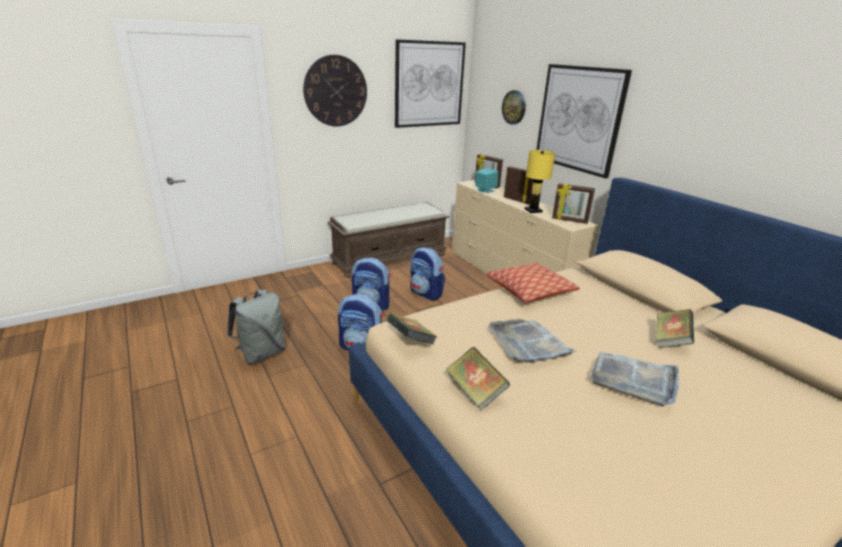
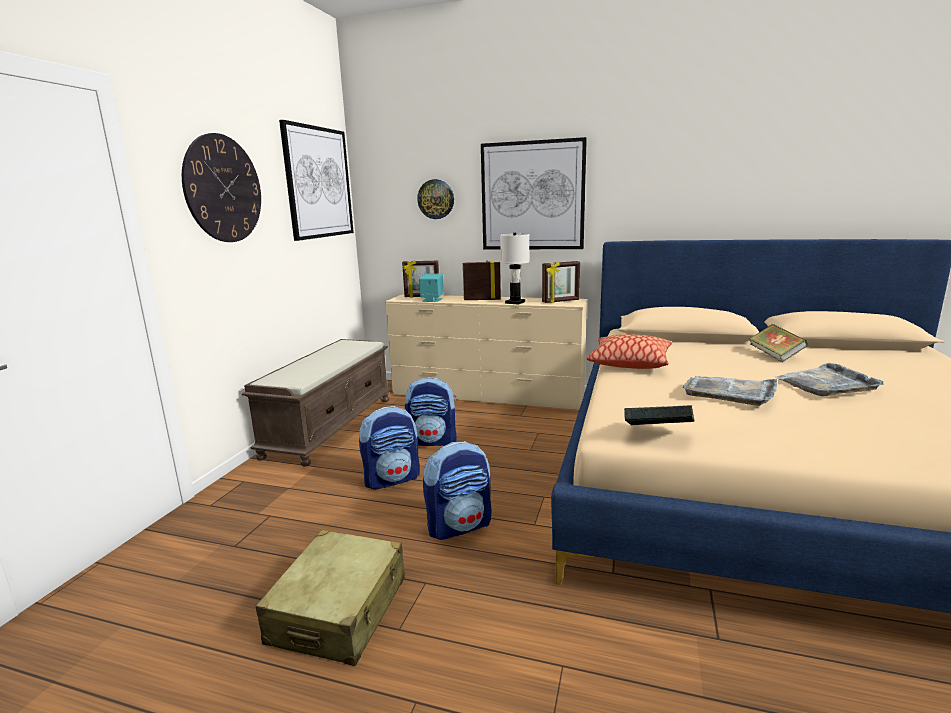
camera: 40 degrees left, 10 degrees down
(261, 353) = (339, 611): grey backpack -> beige suitcase
(475, 391) = (788, 441): book -> none
(533, 210) = (515, 302): yellow table lamp -> white table lamp

